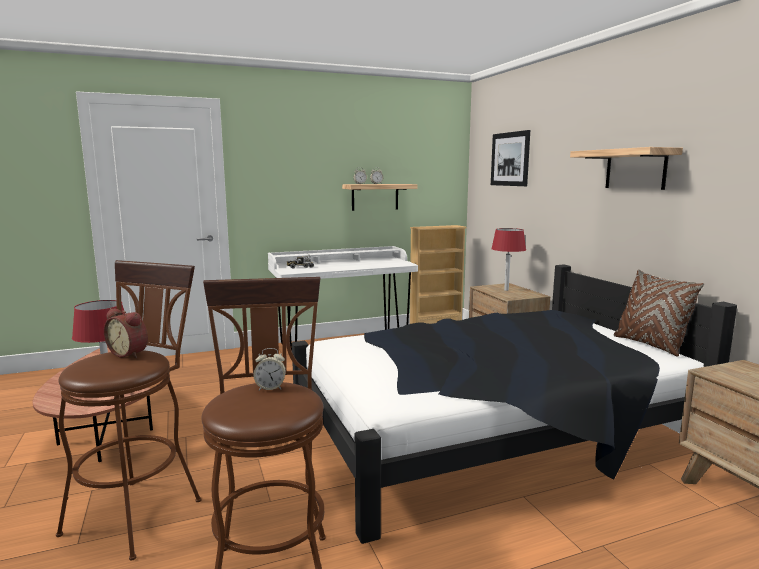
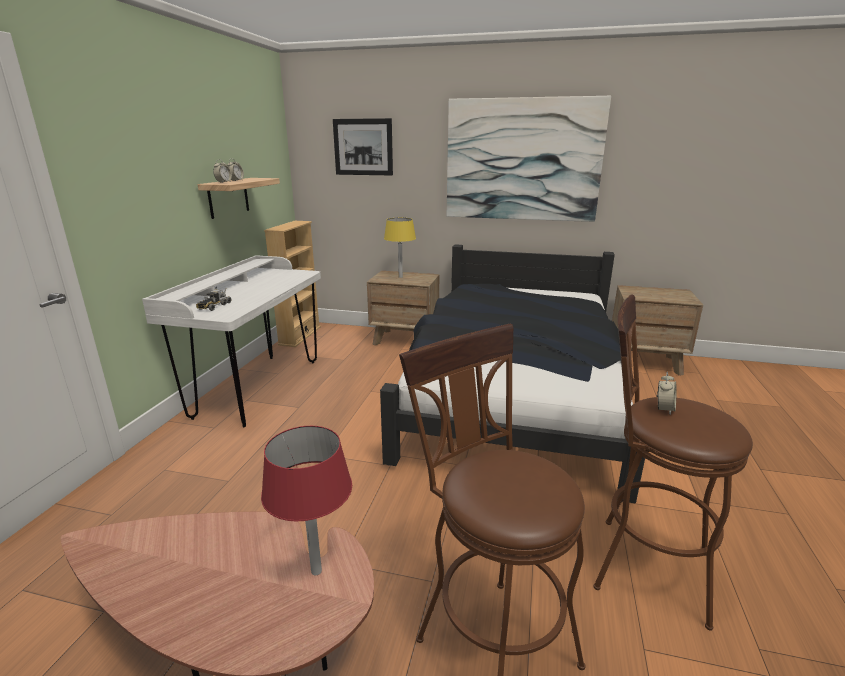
camera: 55 degrees left, 10 degrees up
(130, 353) = (491, 467): alarm clock -> none
(506, 290) = (400, 277): red table lamp -> yellow table lamp
(635, 169) = (522, 160): shelf -> picture
(650, 345) = (559, 291): brown pillow -> none

